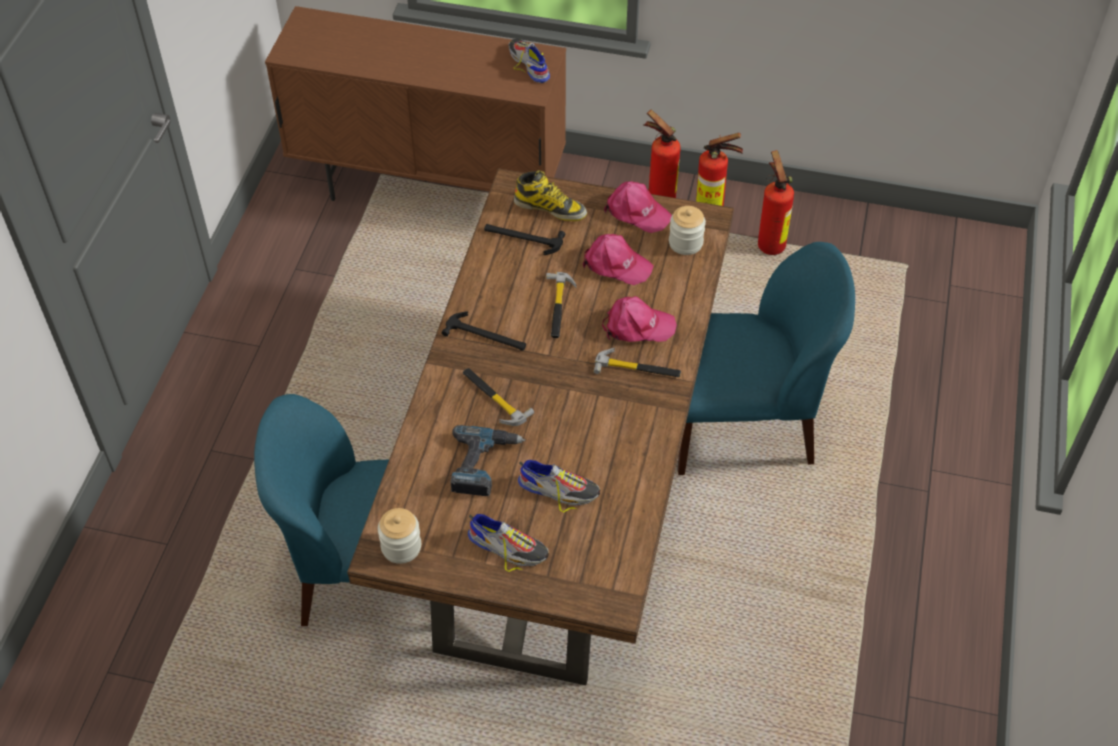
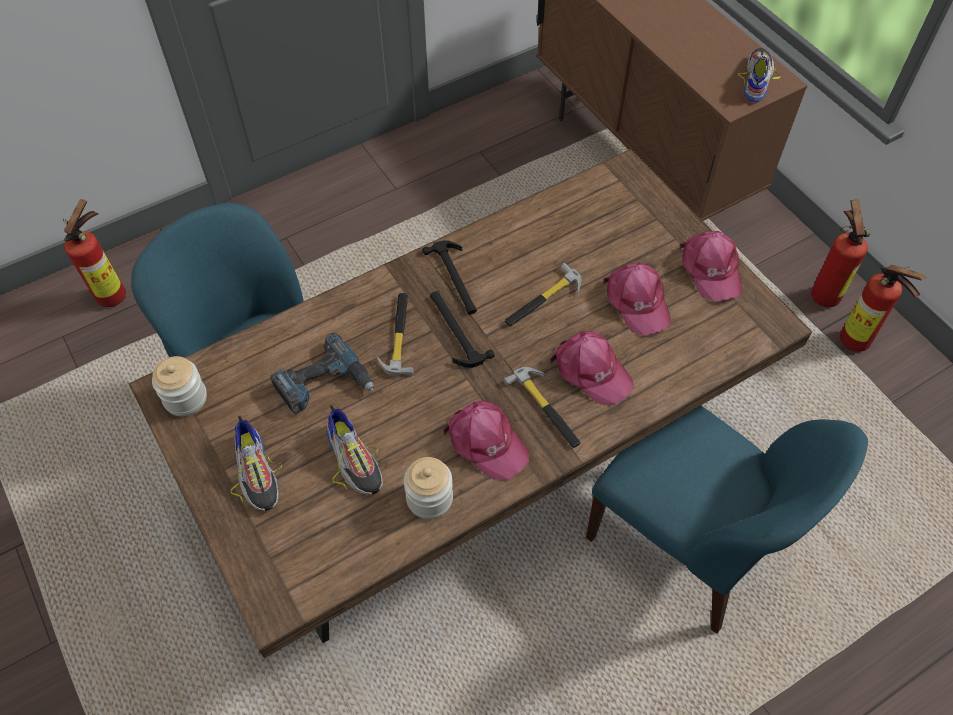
camera: 45 degrees right, 5 degrees up
(523, 238) = (582, 220): hammer -> hammer (454, 330)
(550, 208) = (636, 211): boot -> none
(626, 415) = (486, 442): none -> pink cap
(685, 243) = (725, 330): jar -> jar (429, 498)
(769, 243) = (889, 404): fire extinguisher -> fire extinguisher (115, 293)

